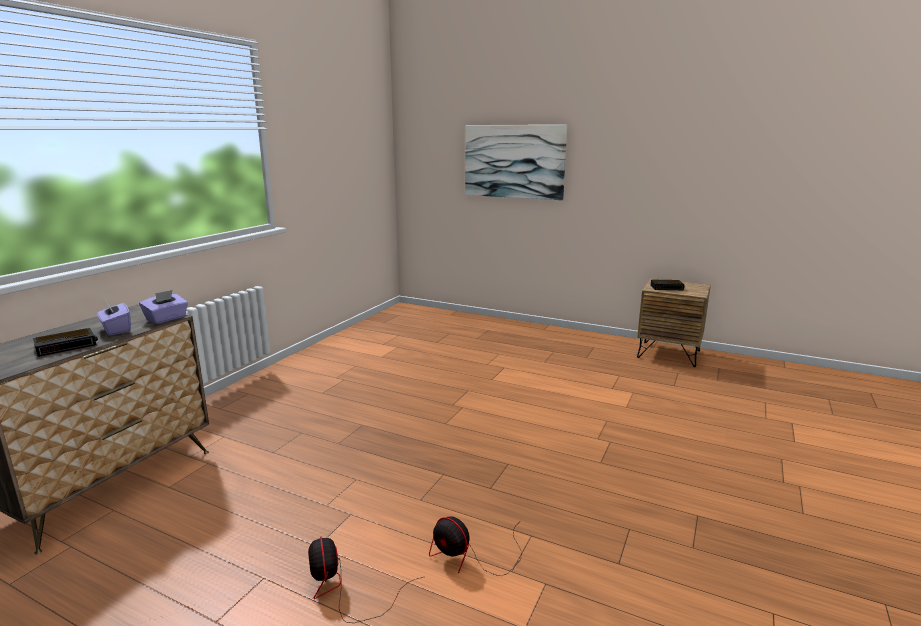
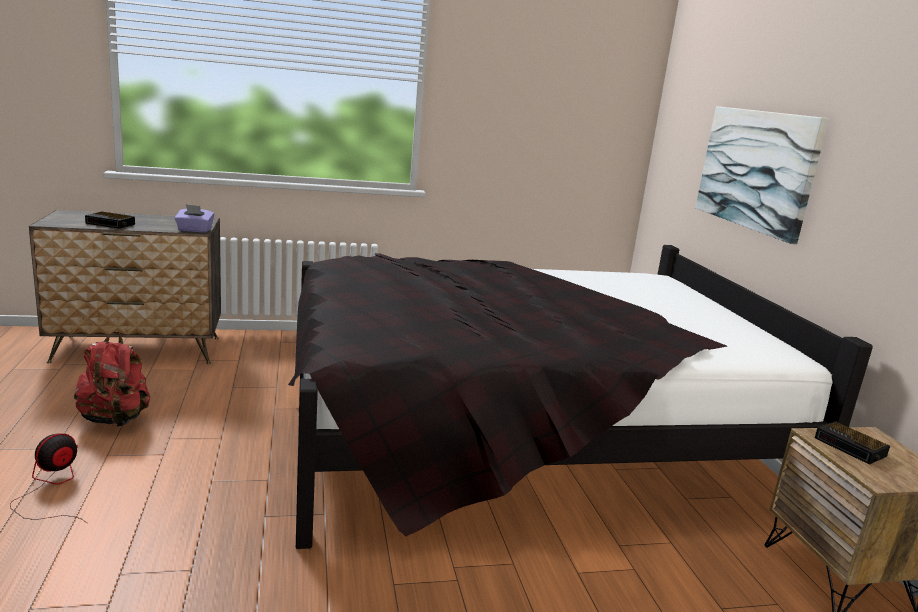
camera: 50 degrees right, 0 degrees up
(116, 330) = (156, 225): purple tissue box -> none
(251, 529) = (115, 419): none -> red backpack
(471, 557) = (132, 541): fan -> none
(481, 372) = (519, 434): none -> black bed

